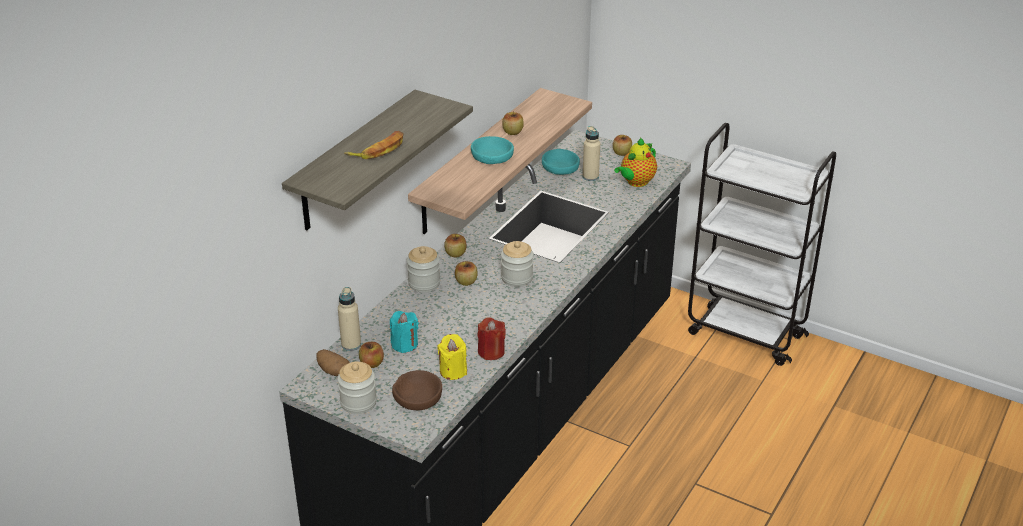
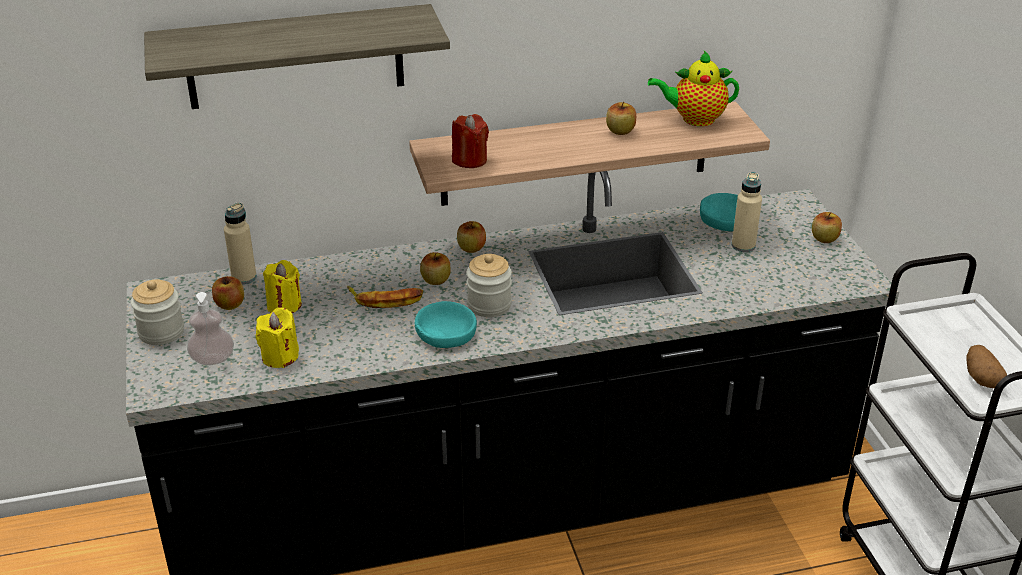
camera: 45 degrees right, 0 degrees up
(332, 371) = (191, 291): potato -> potato (980, 378)
(378, 150) = (277, 40): banana -> banana (386, 300)
(404, 344) = (284, 305): turquoise candle -> yellow candle
(417, 396) = (212, 359): brown bowl -> soap dispenser
(424, 283) = (396, 259): jar -> none
(491, 352) = (342, 361): red candle -> red candle (469, 160)
(492, 156) = (554, 144): turquoise bowl -> turquoise bowl (445, 333)
(636, 182) = (789, 278): teapot -> teapot (694, 119)

